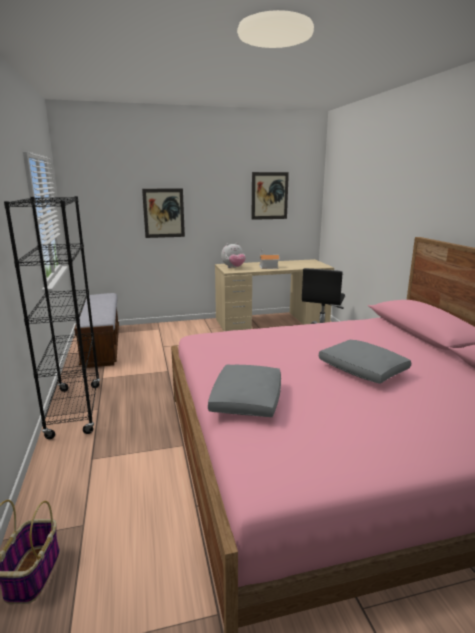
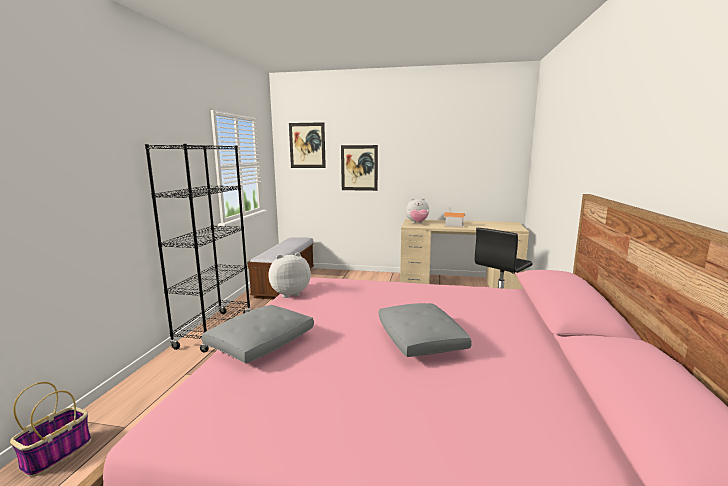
camera: 25 degrees right, 5 degrees down
(203, 353) = (289, 293): none -> plush toy
(269, 196) = (467, 152): picture -> picture (307, 145)

